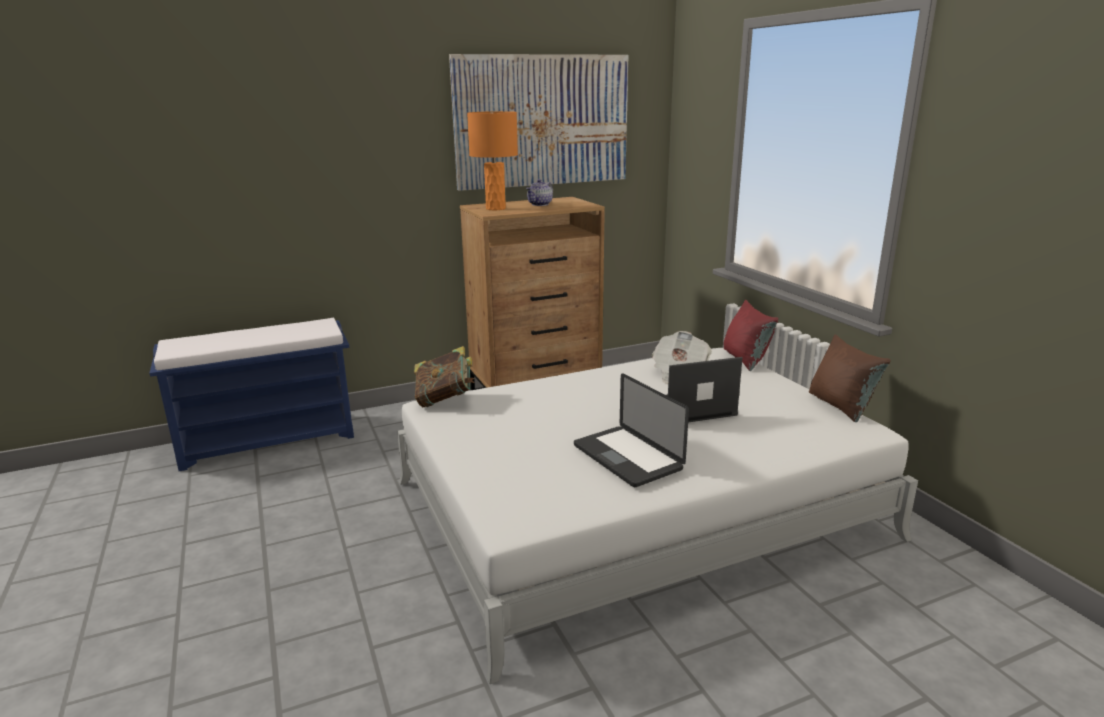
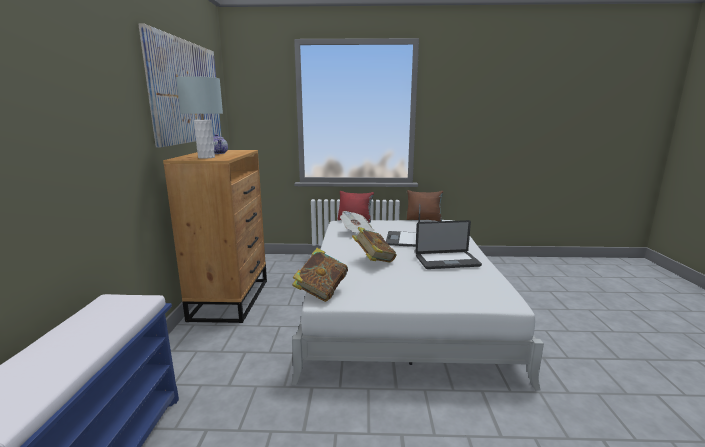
camera: 65 degrees left, 5 degrees down
(495, 208) = (206, 157): orange table lamp -> grey table lamp
(569, 405) = (373, 260): none -> book

